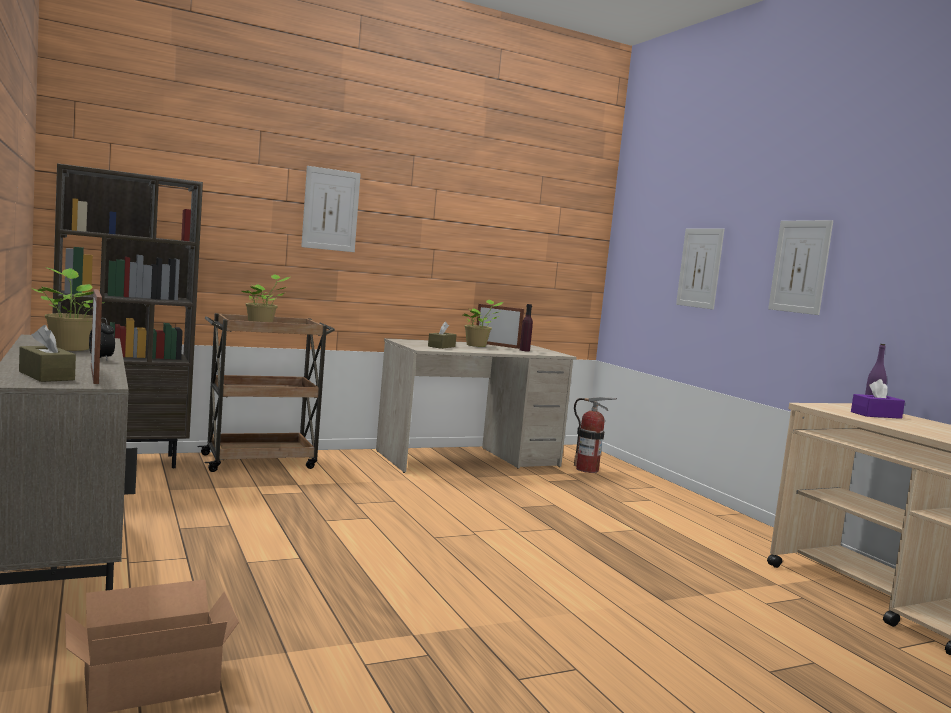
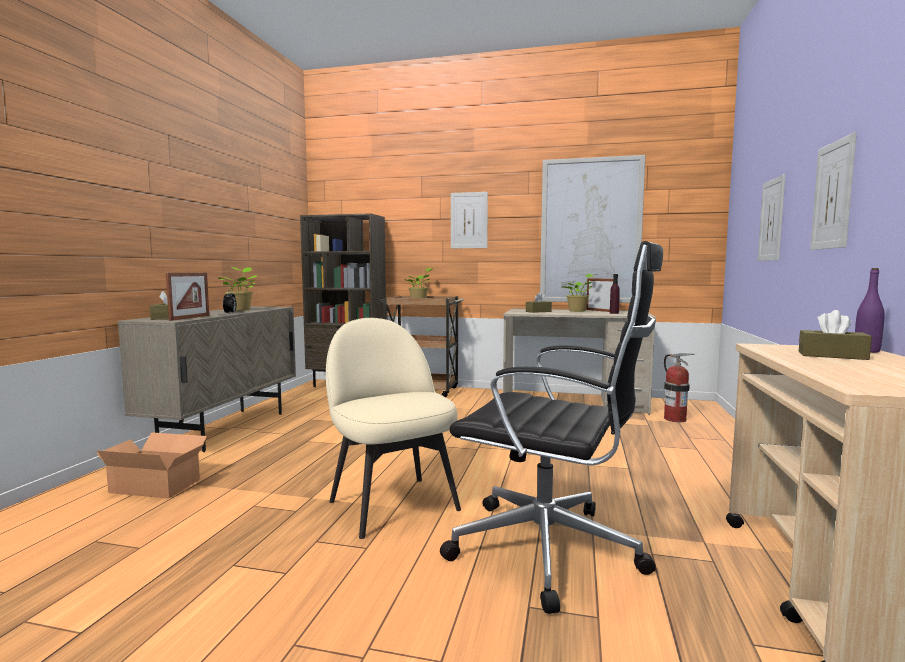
camera: 40 degrees right, 0 degrees up
(481, 245) = (590, 231): none -> picture
(512, 617) = (392, 504): none -> beige chair
(709, 622) = (551, 550): none -> black office chair
(876, 415) = (832, 355): purple tissue box -> brown tissue box

